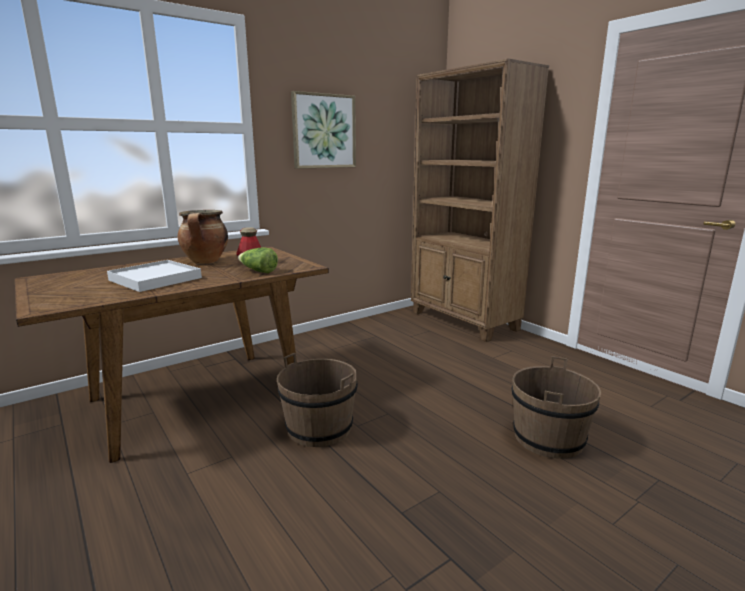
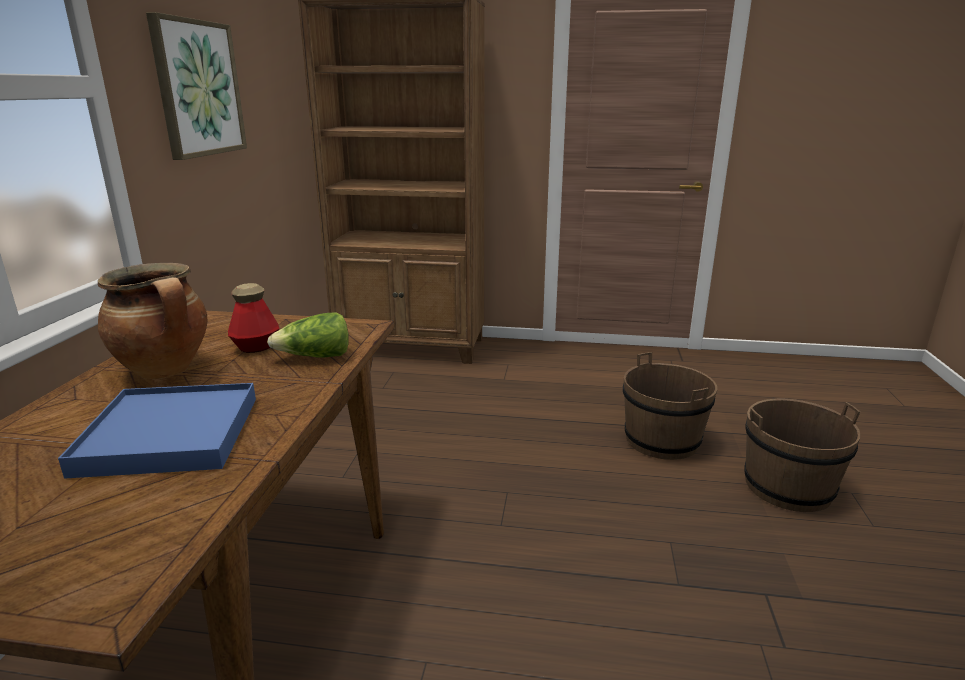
camera: 45 degrees left, 5 degrees up
(155, 279) = (170, 435): white tray -> blue tray
(319, 428) = (468, 554): brown bucket -> brown bucket (788, 487)

